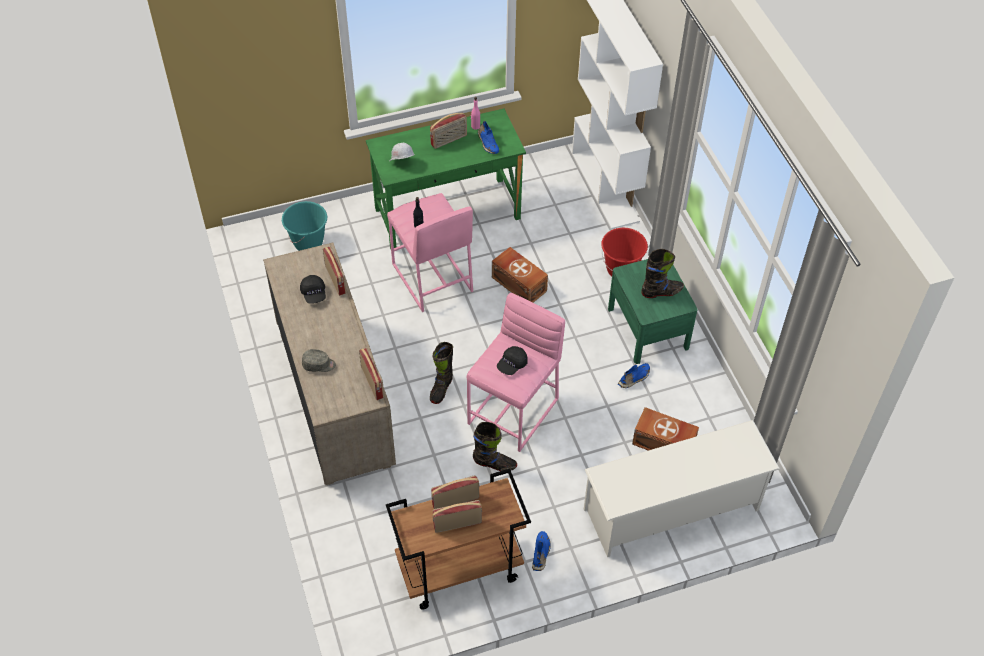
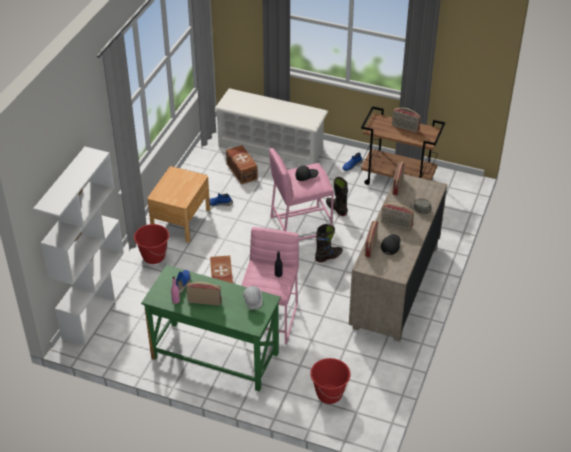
camera: 140 degrees left, 10 degrees down
(308, 243) = (329, 394): turquoise bucket -> red bucket
(455, 500) = (397, 136): radio -> radio (396, 224)
(648, 328) = (181, 220): green nightstand -> brown nightstand
(661, 292) = (176, 183): black boot -> none

